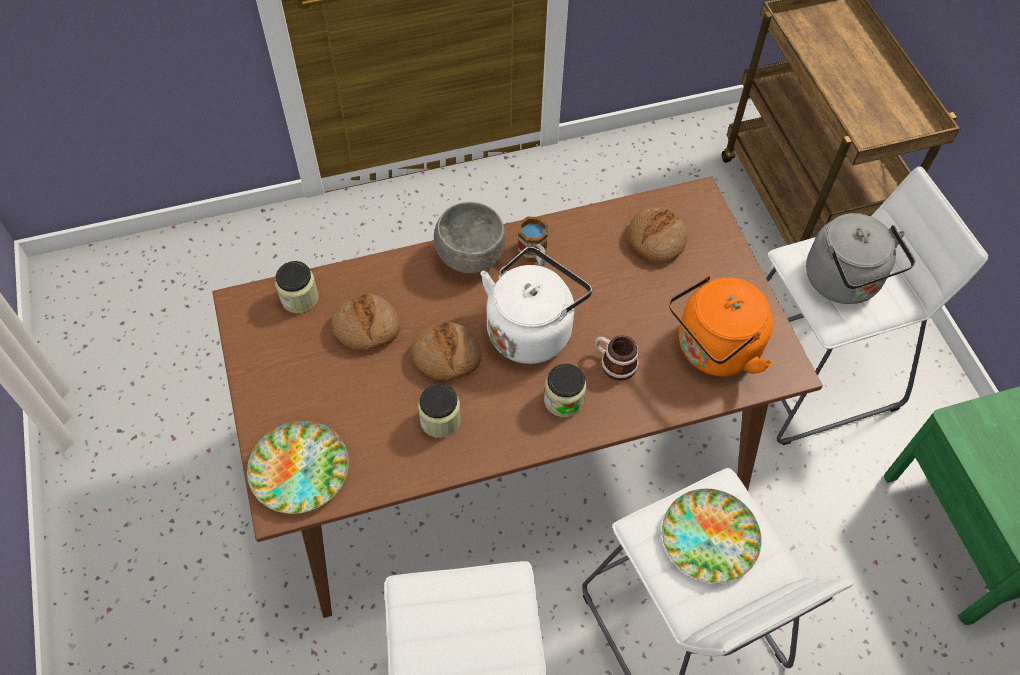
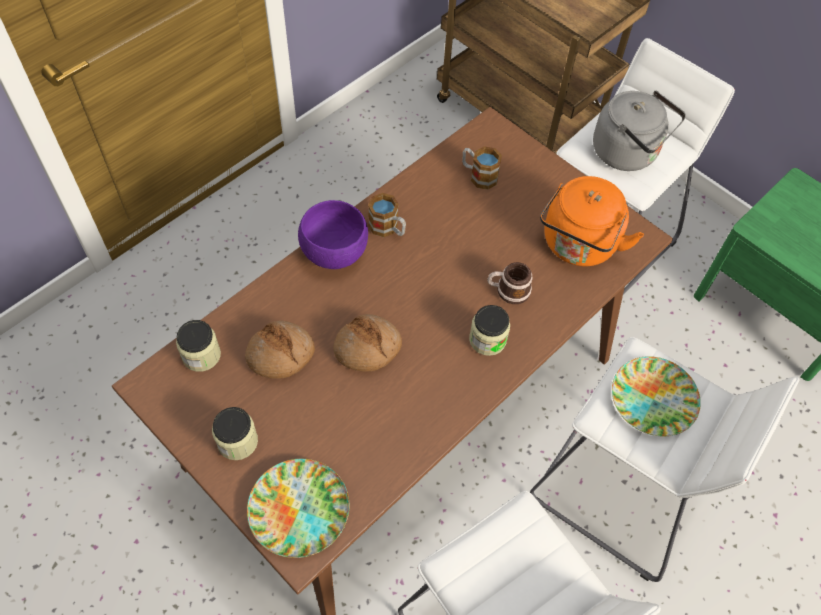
camera: 30 degrees left, 0 degrees up
(440, 420) = (396, 405): jar -> jar (237, 441)
(470, 258) = (334, 254): grey bowl -> purple bowl
(532, 329) = (424, 292): white kettle -> none
(656, 240) = (478, 175): bread -> mug

